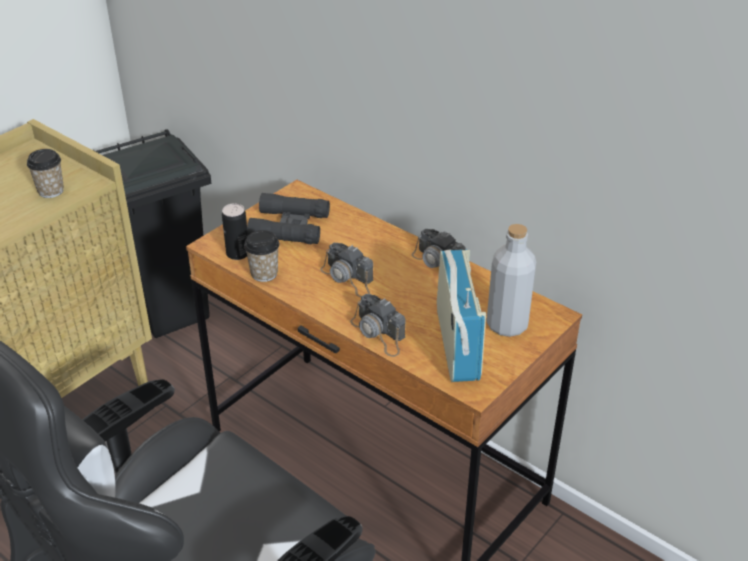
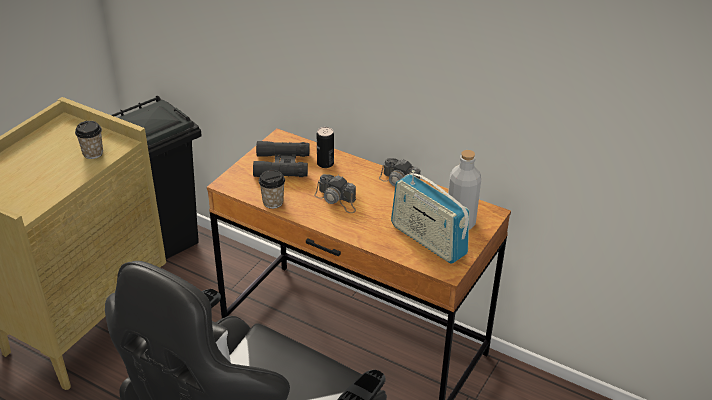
camera: 10 degrees left, 0 degrees up
(238, 254) = (248, 189): can -> can (325, 163)
(379, 333) = (370, 238): camera -> none
(457, 344) = (428, 240): radio -> radio turned 150 degrees clockwise

